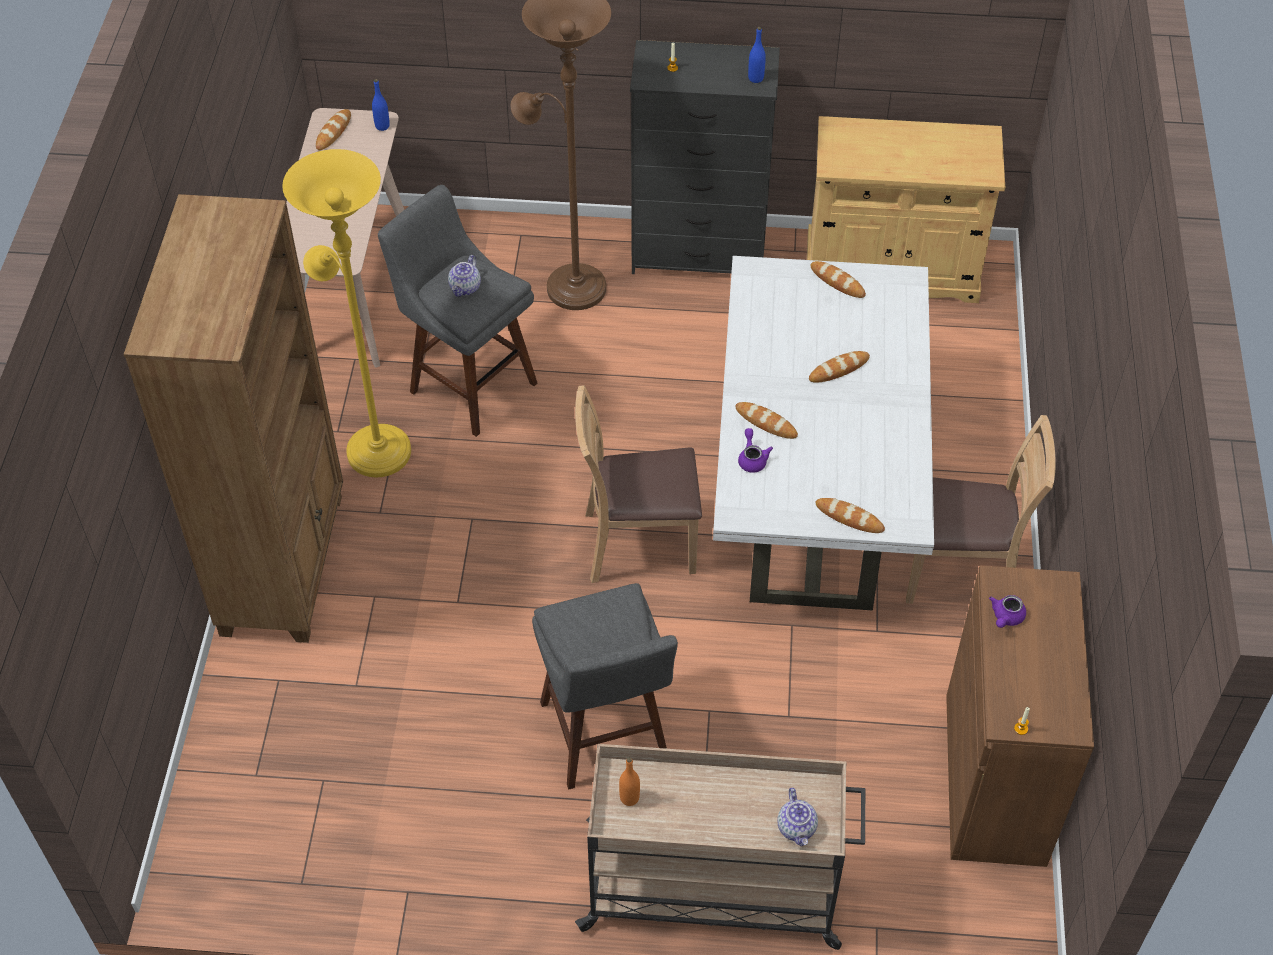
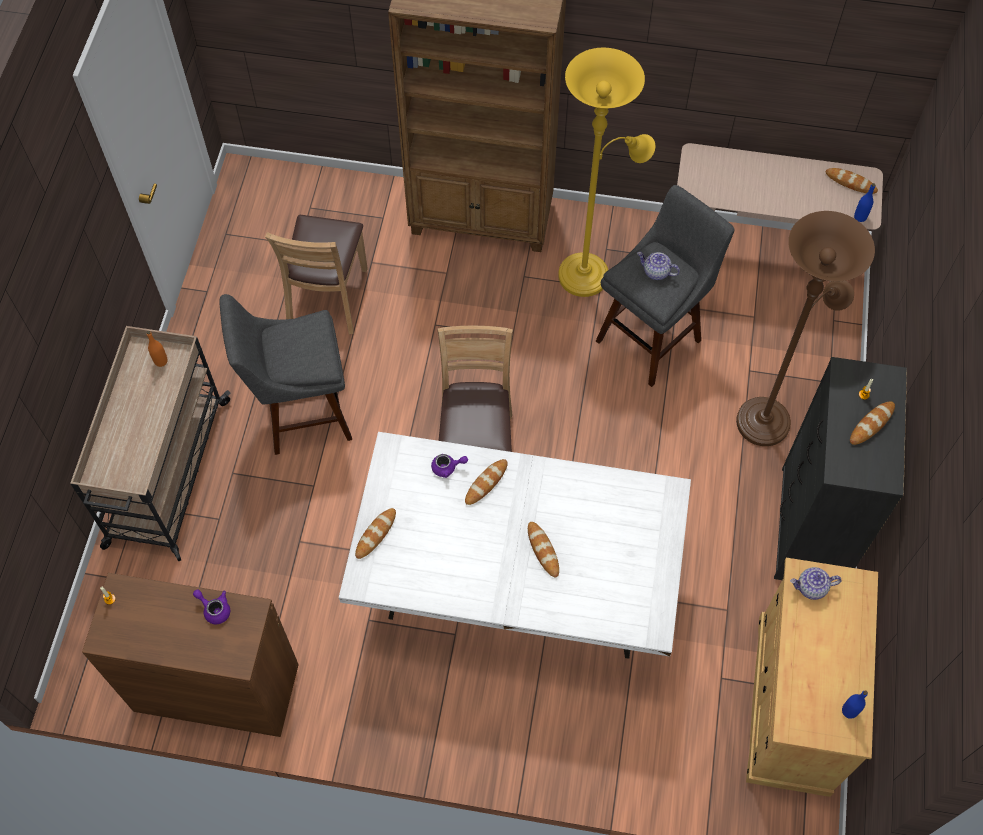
camera: 95 degrees right, 10 degrees up
(755, 78) = (851, 467): blue bottle -> blue bottle (849, 711)
(797, 828) = (111, 464): teapot -> teapot (811, 588)
(837, 282) = (653, 565): bread -> bread (871, 424)
(960, 573) = (418, 699): brown chair -> brown chair (328, 297)

